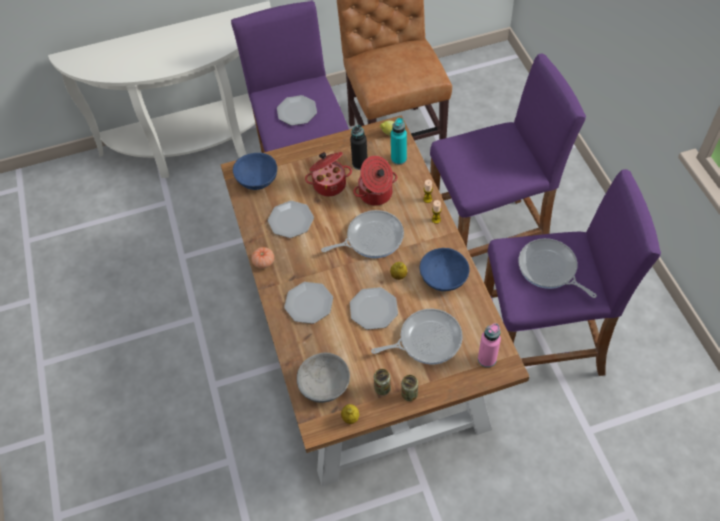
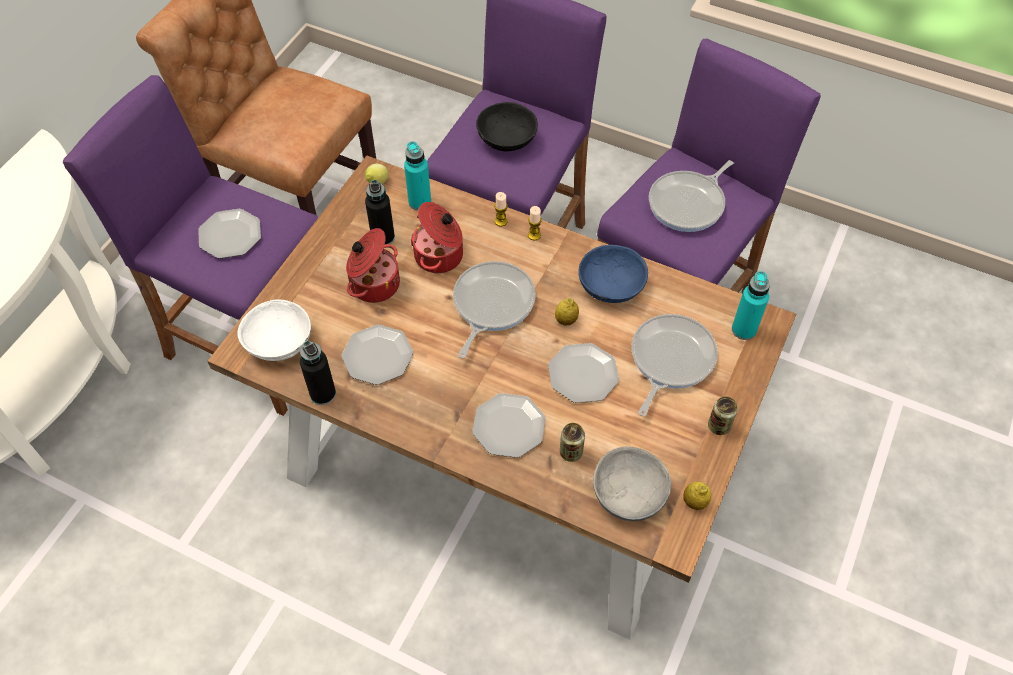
camera: 50 degrees left, 0 degrees up
(248, 218) = (323, 394): none -> black bottle
(257, 180) = (279, 343): blue bowl -> white bowl
(264, 262) = (402, 426): tomato -> none
(382, 388) = (687, 444): can -> can (571, 452)
(487, 359) = (743, 330): pink bottle -> turquoise bottle
(488, 157) = (506, 139): none -> black bowl
(549, 269) = (689, 203): frying pan -> frying pan turned 45 degrees counterclockwise

